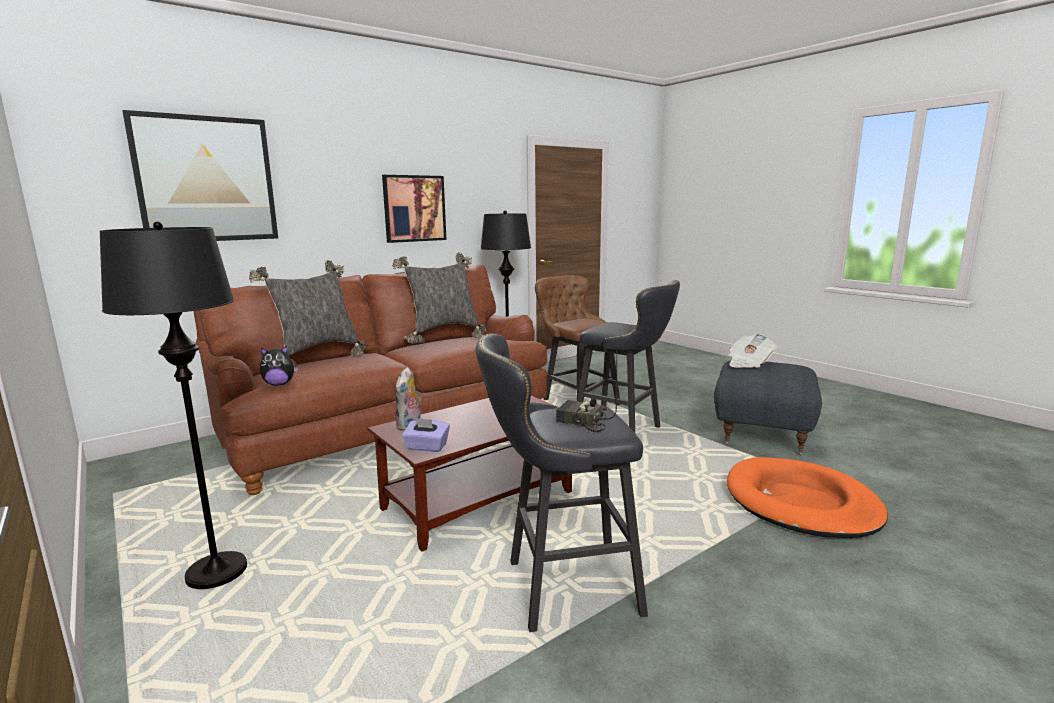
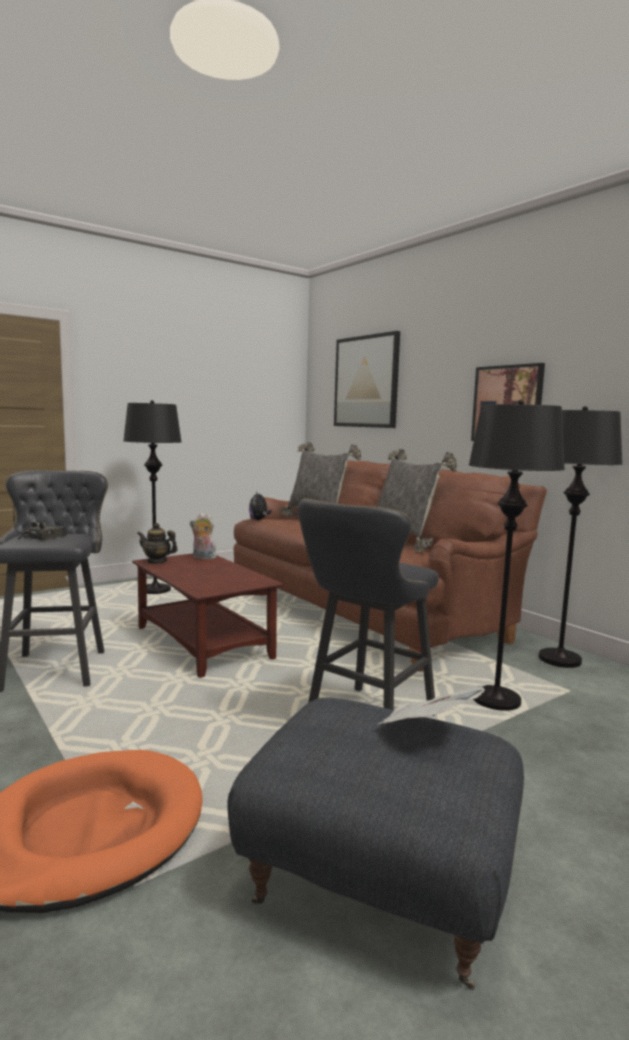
camera: 90 degrees right, 5 degrees down
(426, 447) = (157, 561): purple tissue box -> teapot
(575, 399) = (496, 700): brown stool -> black floor lamp

